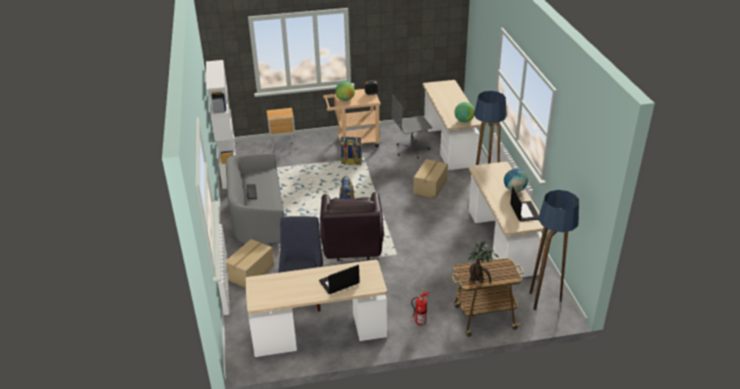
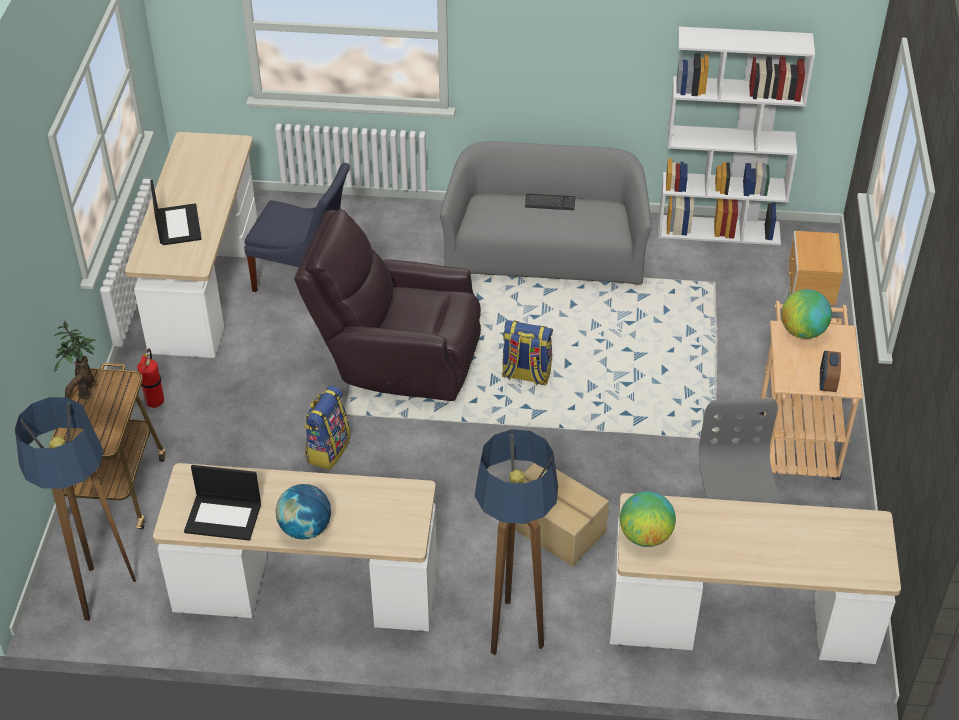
camera: 105 degrees right, 10 degrees up
(250, 272) = (390, 227): cardboard box -> none
(351, 162) = (702, 414): backpack -> backpack (327, 449)

